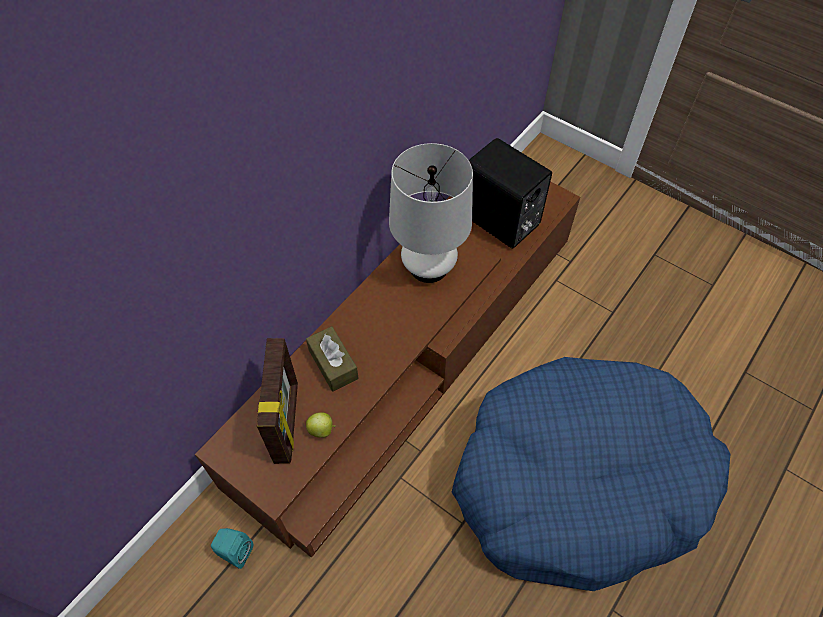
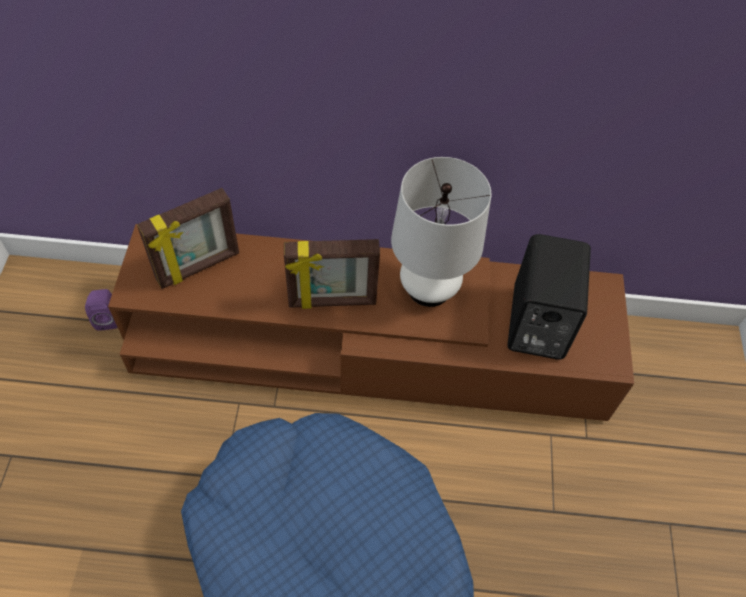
camera: 55 degrees right, 0 degrees up
(234, 552) = (108, 318): turquoise speaker -> purple speaker
(322, 430) = (205, 295): apple -> none
(333, 364) = (273, 270): brown tissue box -> none
(395, 337) = (332, 301): none -> picture frame

